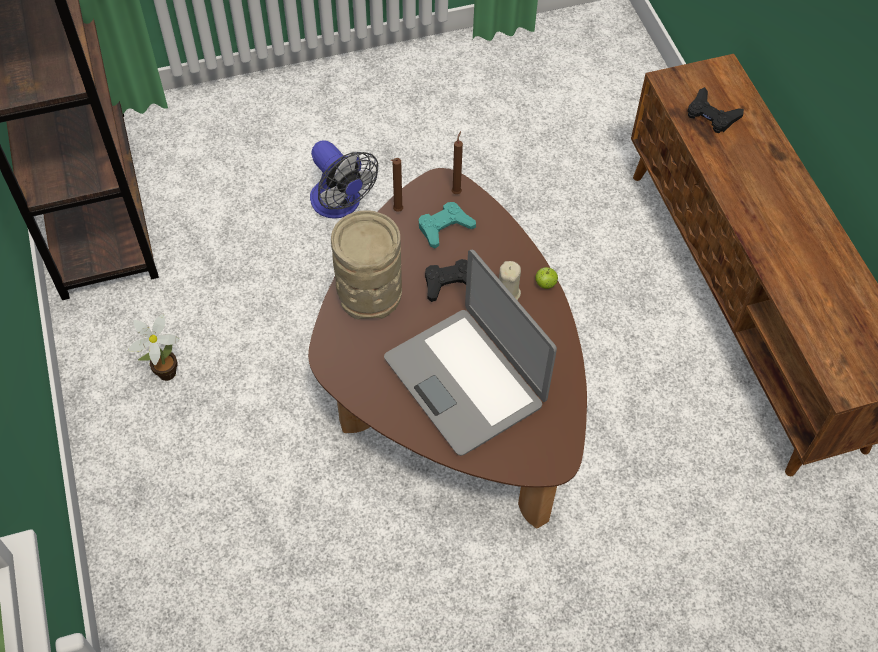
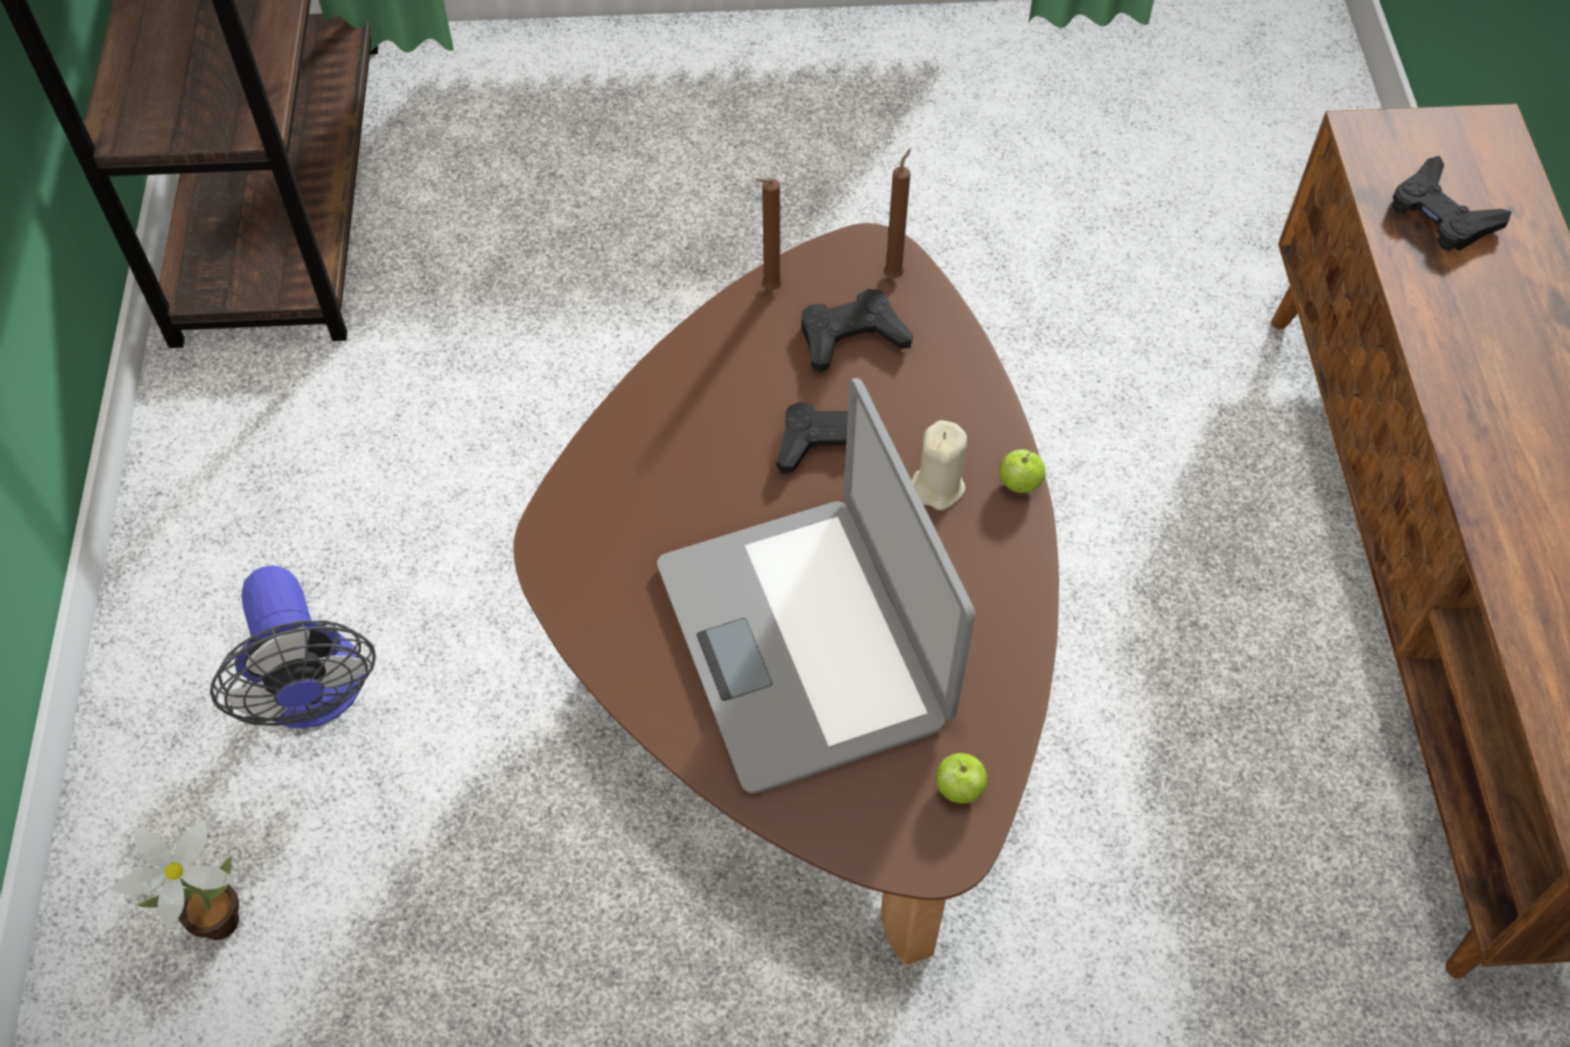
camera: 15 degrees right, 0 degrees up
(163, 374) = (299, 514): potted plant -> potted plant (212, 922)
(340, 205) = (706, 272): fan -> fan (314, 696)
(370, 293) = (670, 433): beige vase -> none
(444, 227) = (851, 337): turquoise game controller -> black game controller
(556, 433) = (959, 789): none -> apple

